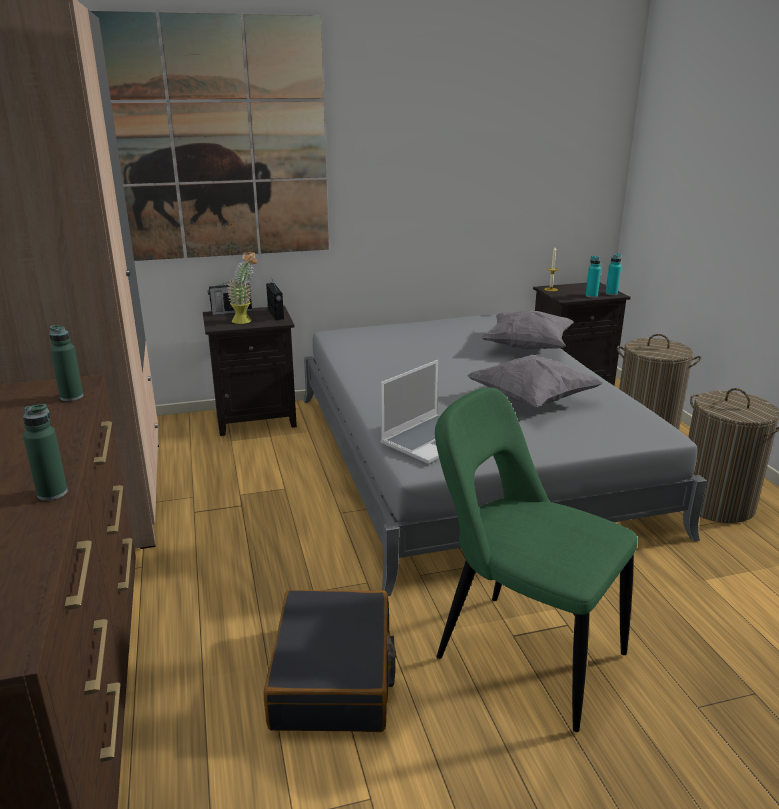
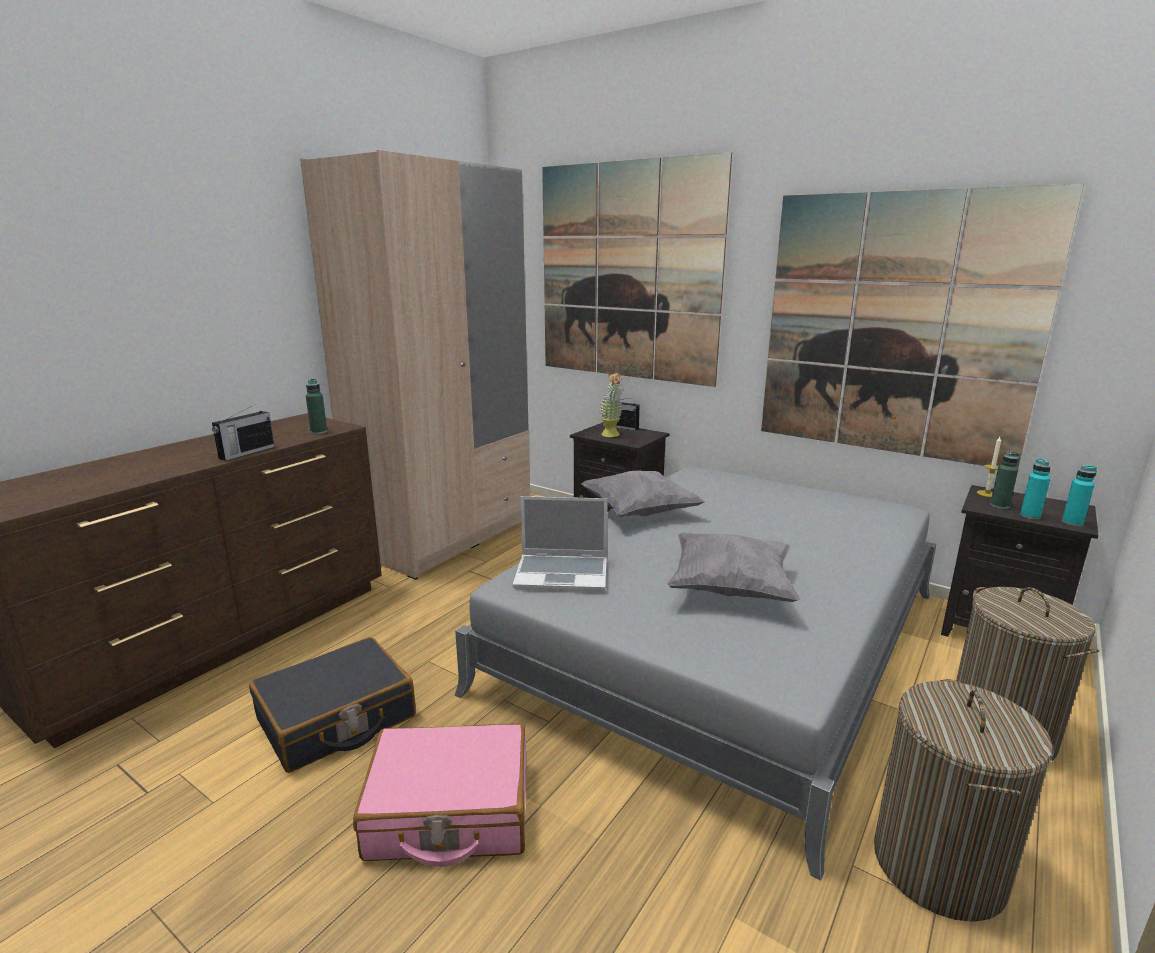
camera: 50 degrees right, 5 degrees down
(52, 493) = (177, 470): green bottle -> green bottle (999, 506)
(275, 314) = (644, 437): radio -> radio (246, 453)
(474, 174) = (896, 327): none -> picture
(522, 653) = (449, 811): green chair -> pink suitcase
(527, 347) = (852, 544): grey pillow -> grey pillow (639, 512)

